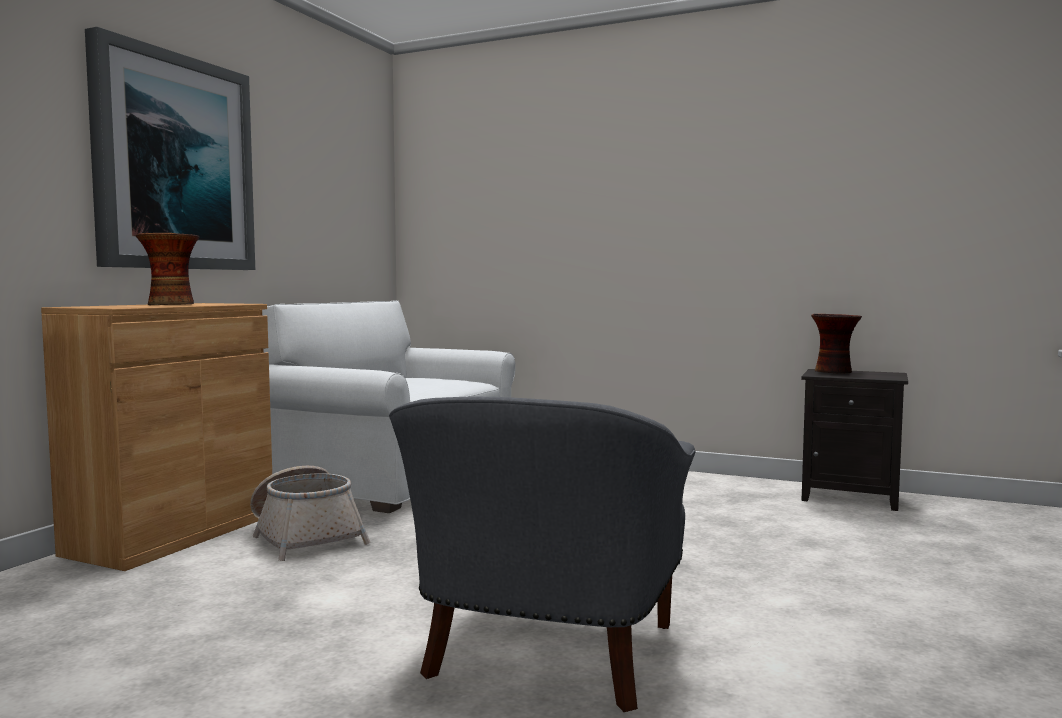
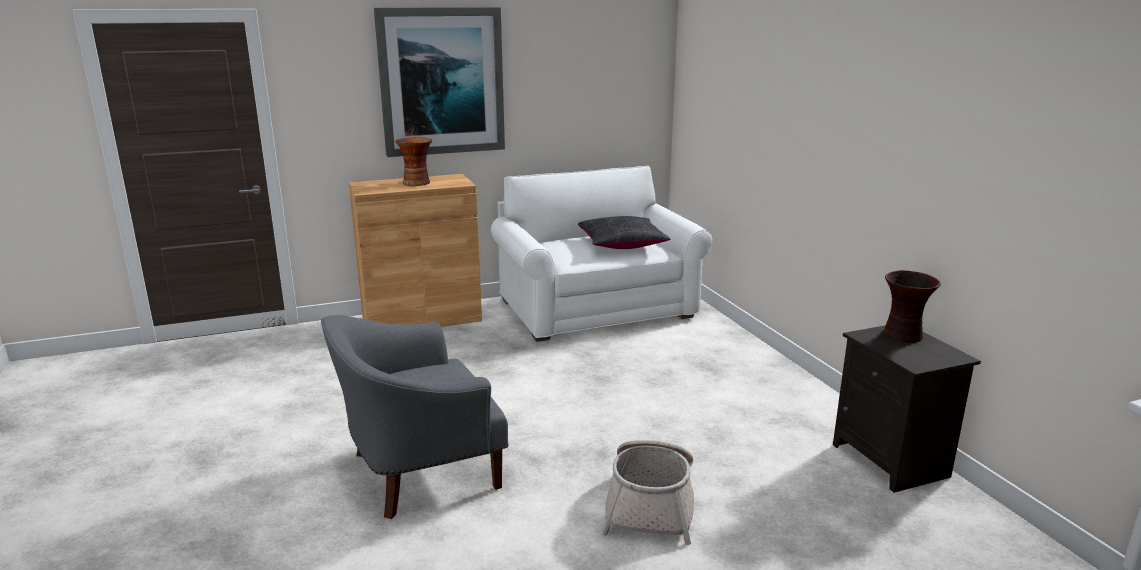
camera: 45 degrees right, 15 degrees up
(305, 536) = (468, 344): basket -> basket (651, 504)
(427, 380) = (622, 244): none -> black pillow

